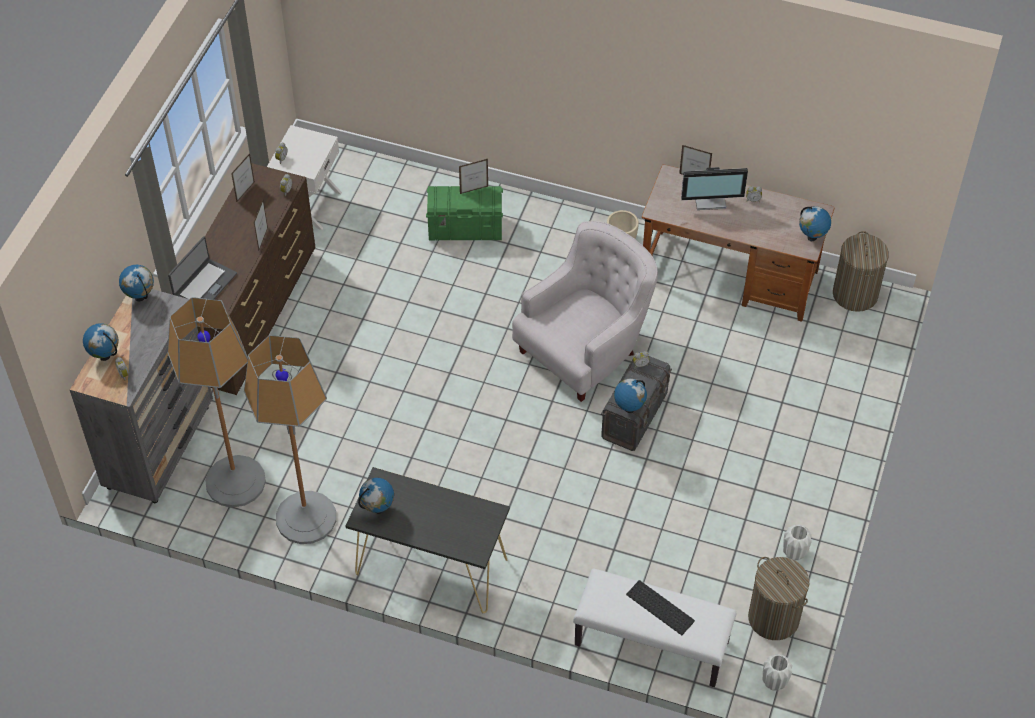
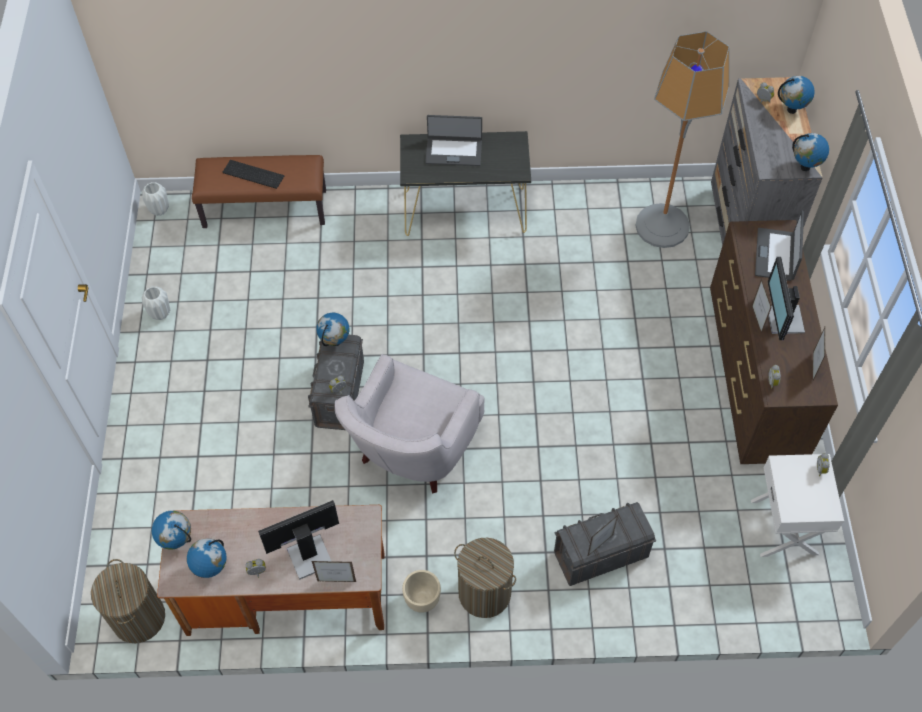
camera: 160 degrees right, 5 degrees up
(241, 232) = (783, 320): none -> monitor
(306, 518) = (586, 216): floor lamp -> none
(378, 509) = (508, 150): globe -> globe (211, 568)
(436, 526) = (453, 151): none -> laptop
(466, 229) = (600, 555): green storage box -> grey storage box
(651, 644) = (265, 208): white bench -> brown bench
(774, 618) = (168, 256): laundry basket -> laundry basket (484, 593)

